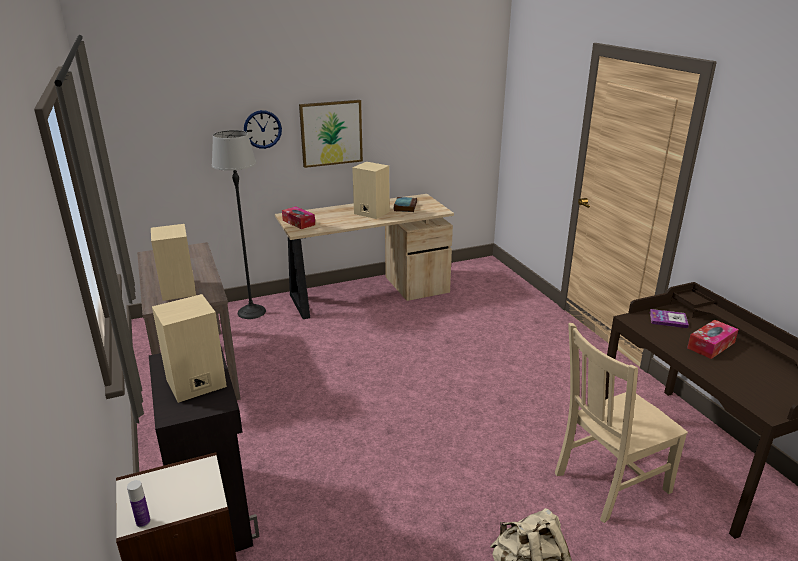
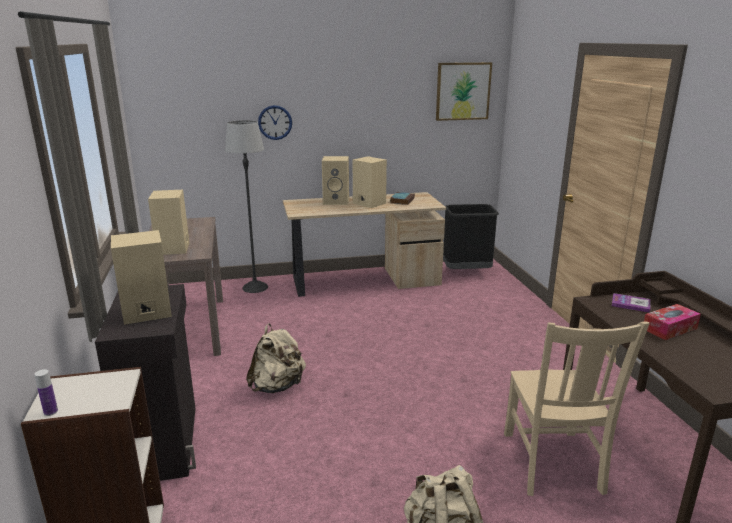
camera: 10 degrees right, 5 degrees down
(298, 222) = (300, 207): tissue box -> none
(314, 430) = (277, 386): none -> beige backpack
(331, 133) = (337, 129): picture -> picture (463, 91)
(335, 212) = (337, 201): none -> beige speaker
(471, 274) = (466, 272): none -> black trash can
(608, 483) = (552, 464): beige chair -> beige chair turned 75 degrees counterclockwise

